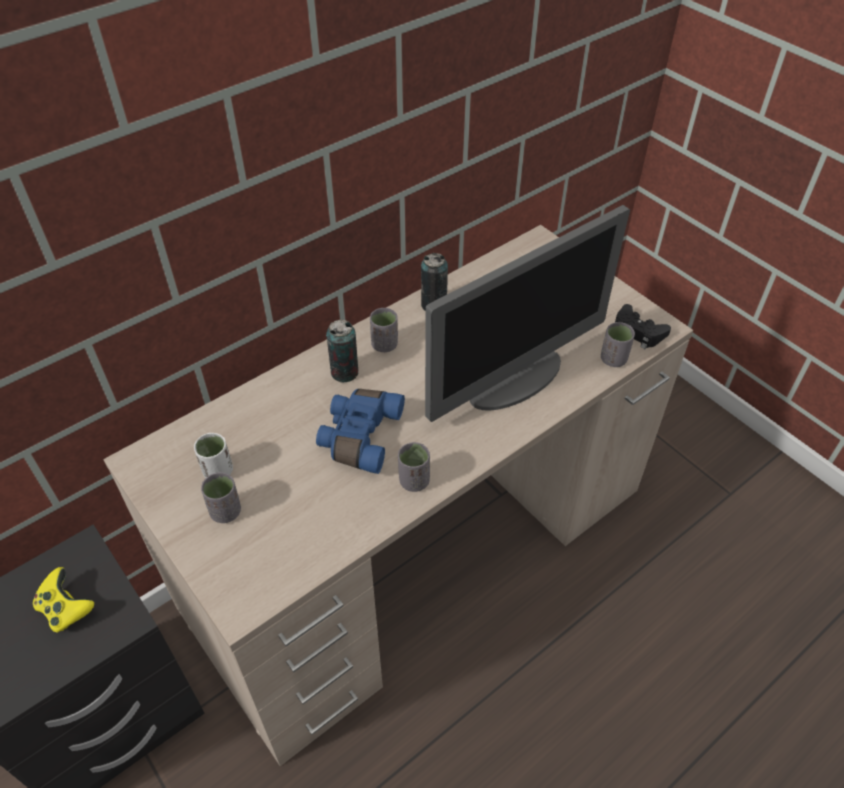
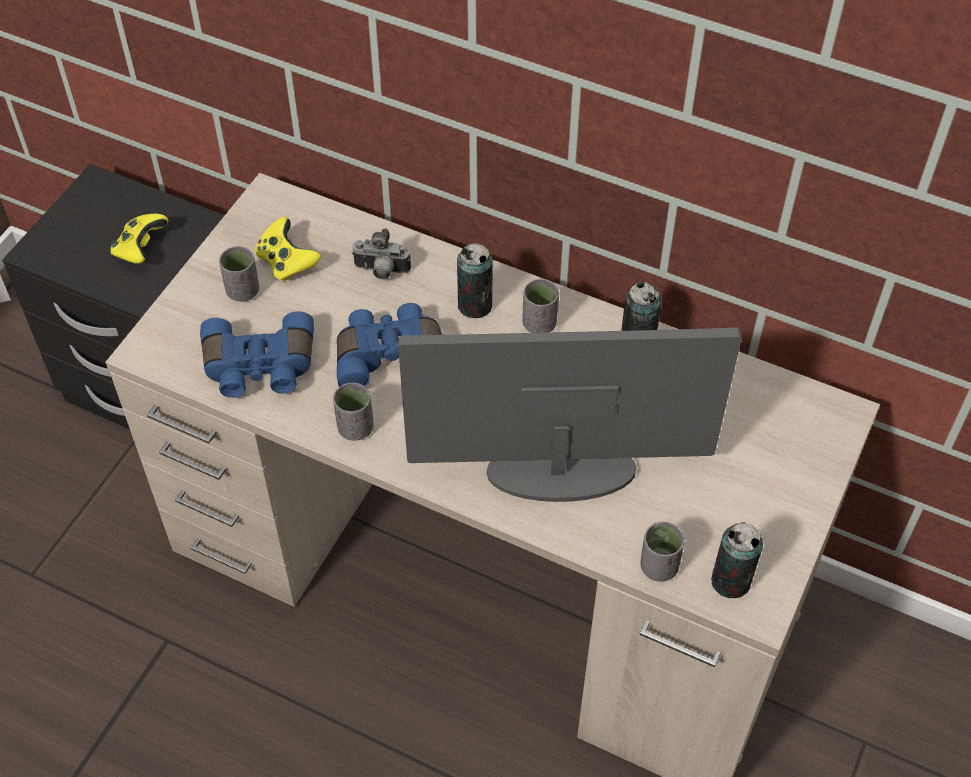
camera: 65 degrees right, 5 degrees up
(218, 471) = (287, 262): white cup -> yellow game controller
(273, 414) = (381, 271): none -> camera
(316, 526) = (259, 368): none -> blue binoculars
(516, 380) = (559, 472): monitor -> monitor turned 150 degrees clockwise
(637, 331) = (730, 581): black game controller -> can

